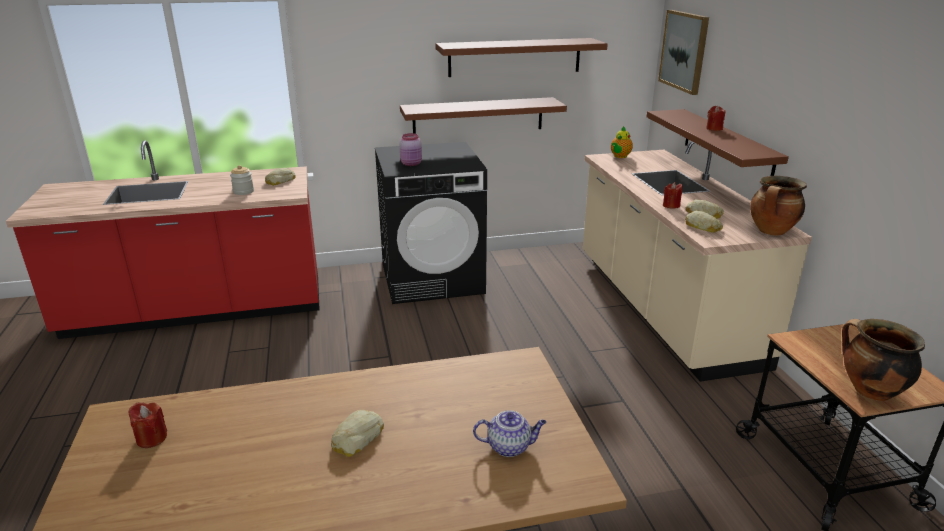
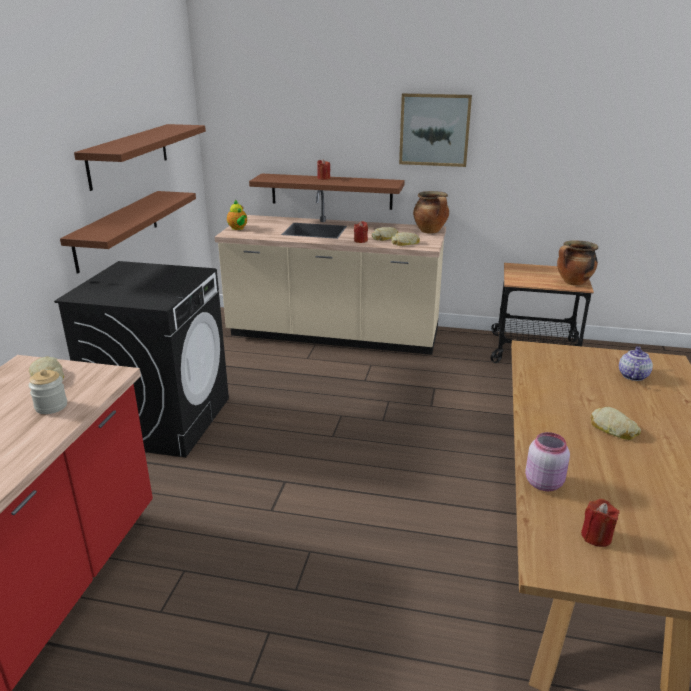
camera: 65 degrees left, 0 degrees up
(411, 164) = (149, 293): pink jar -> pink jar (544, 482)
(684, 51) = (245, 123): picture -> picture (434, 130)

